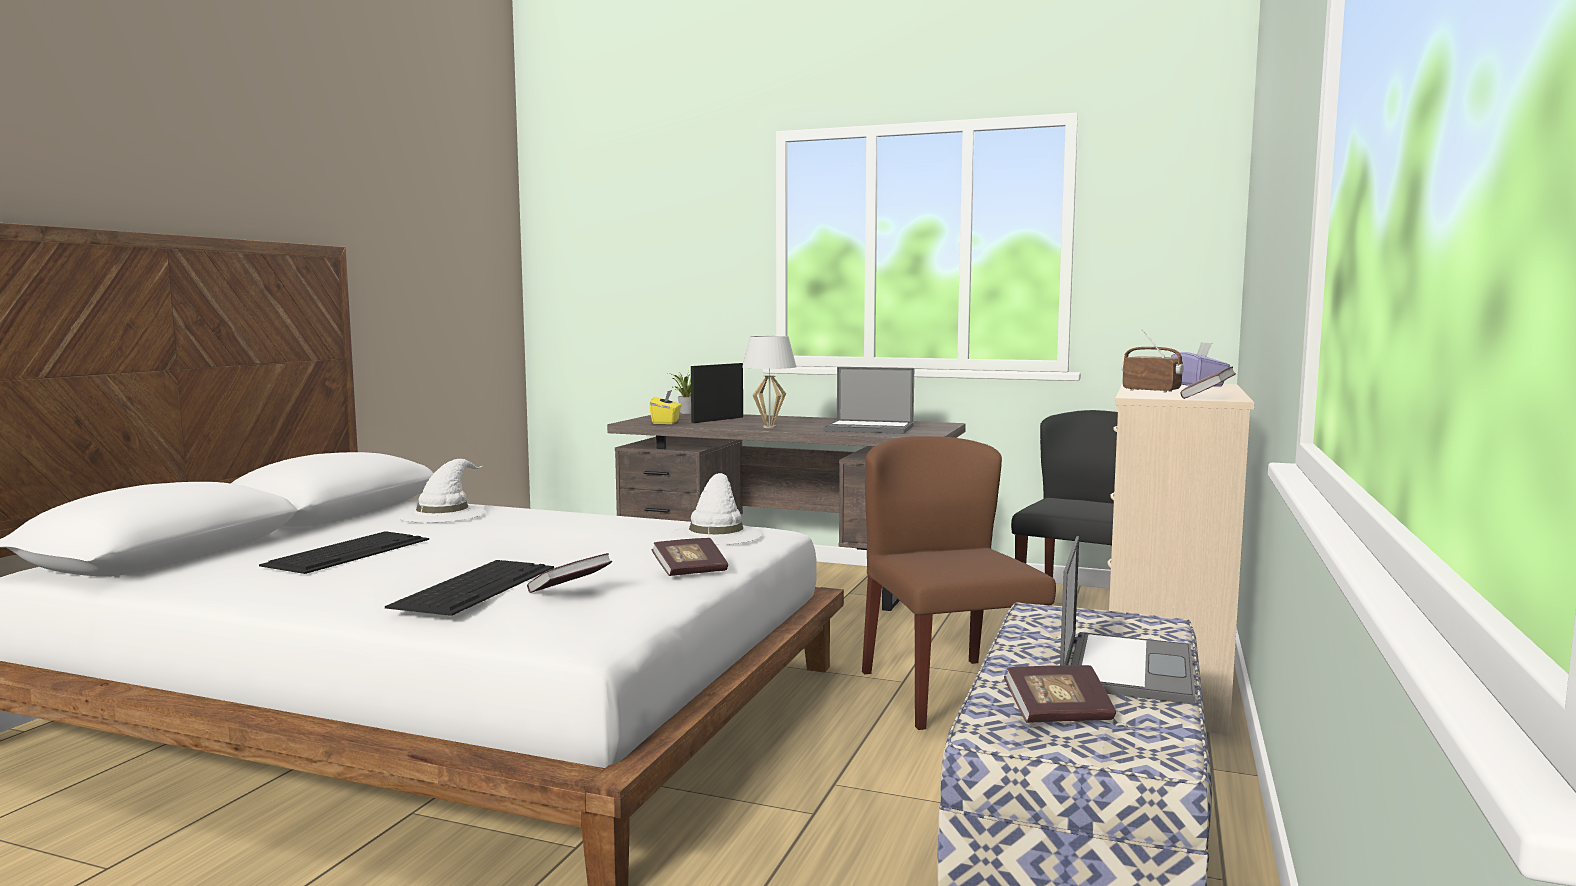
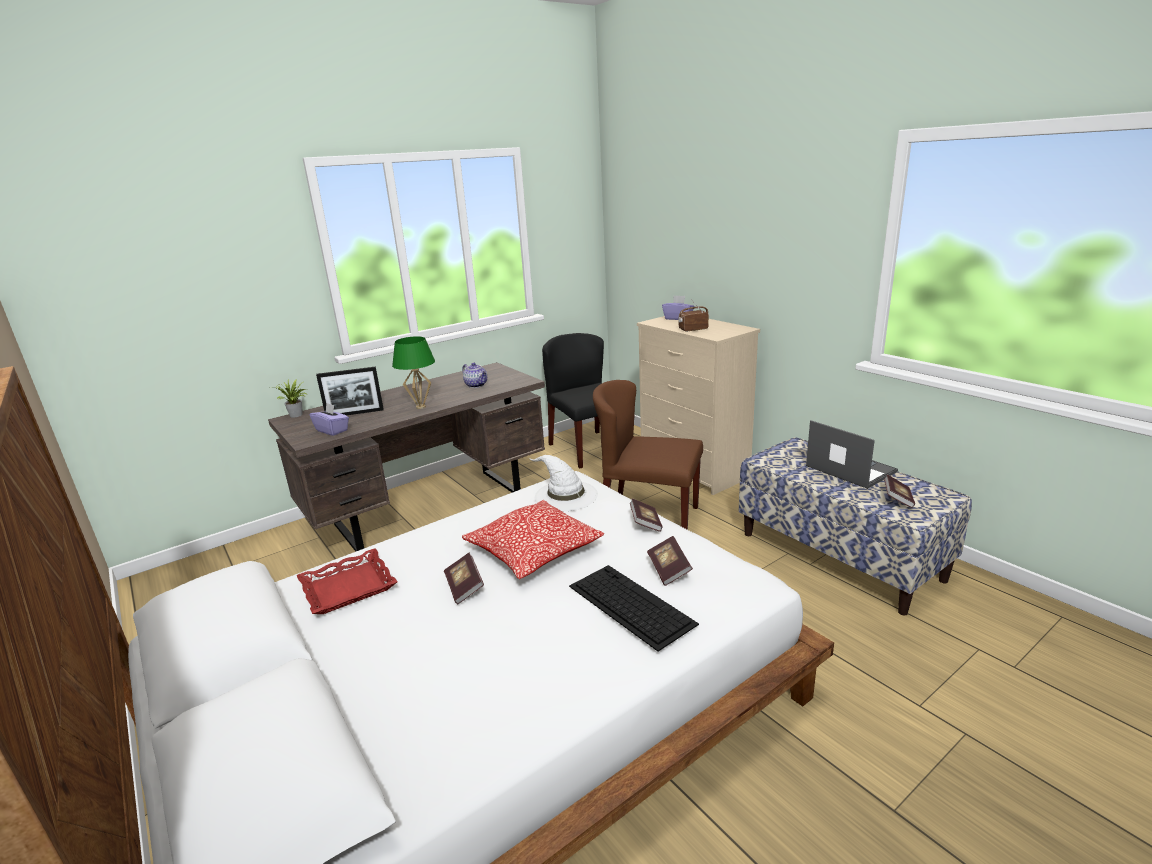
camera: 55 degrees left, 15 degrees up
(349, 551) = (436, 654): keyboard -> none
(443, 513) = (348, 588): white hat -> red tray
(570, 548) = (534, 551): none -> pillow
(666, 422) = (332, 430): yellow tissue box -> purple tissue box
(717, 420) = (355, 413): picture frame -> picture frame turned 90 degrees counterclockwise
(769, 427) = (420, 407): white table lamp -> green table lamp
(870, 428) = (477, 385): laptop -> teapot
(1207, 397) = (734, 329): book -> book (464, 587)

